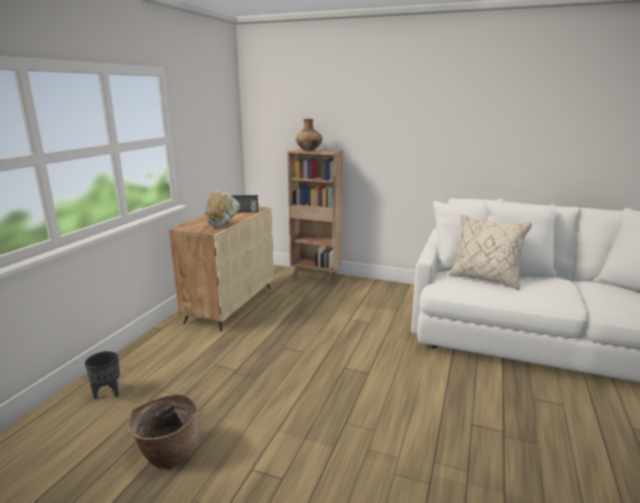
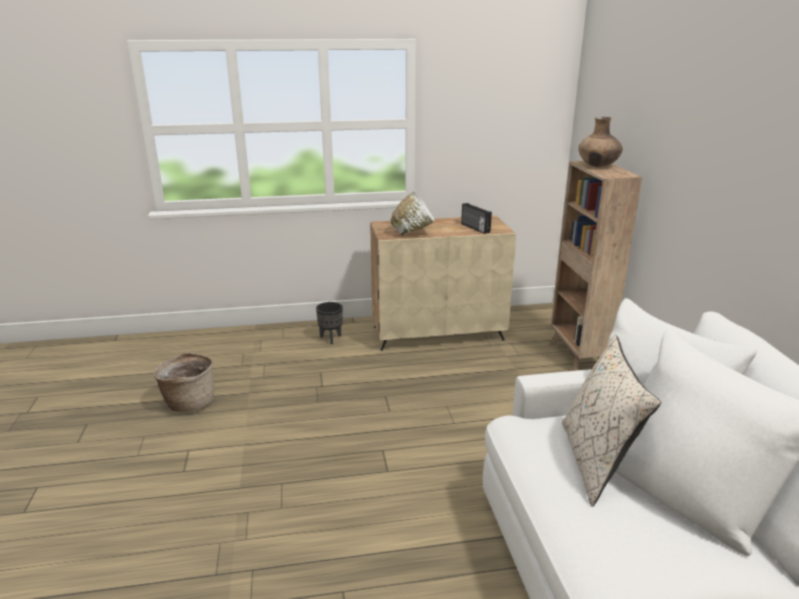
camera: 60 degrees right, 5 degrees up
(108, 393) = (245, 344): black planter -> black planter (331, 338)

